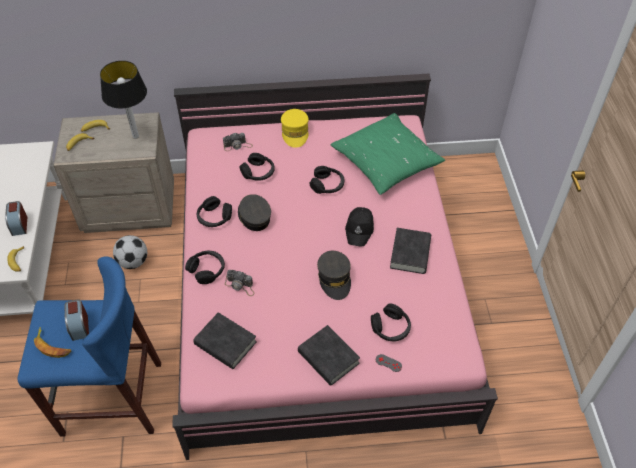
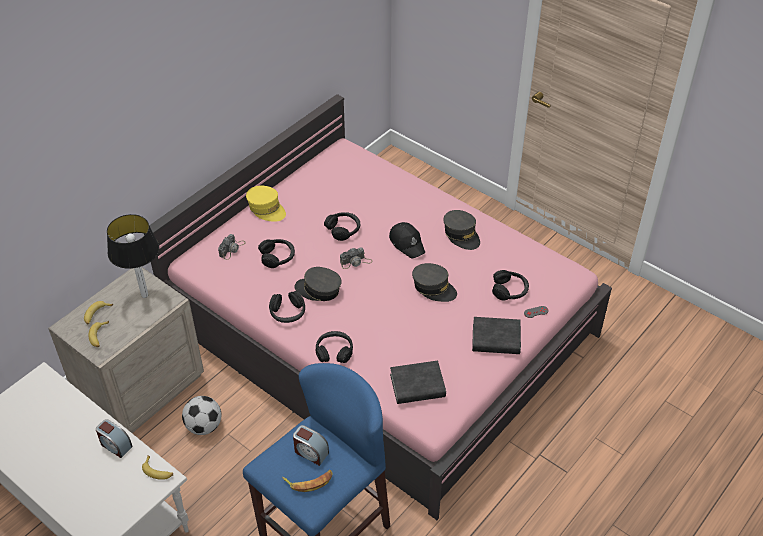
camera: 45 degrees left, 5 degrees down
(240, 286) = (375, 342): camera -> camera (356, 262)
(386, 162) = (365, 185): green pillow -> none
(410, 253) = (461, 235): black book -> grey cap

